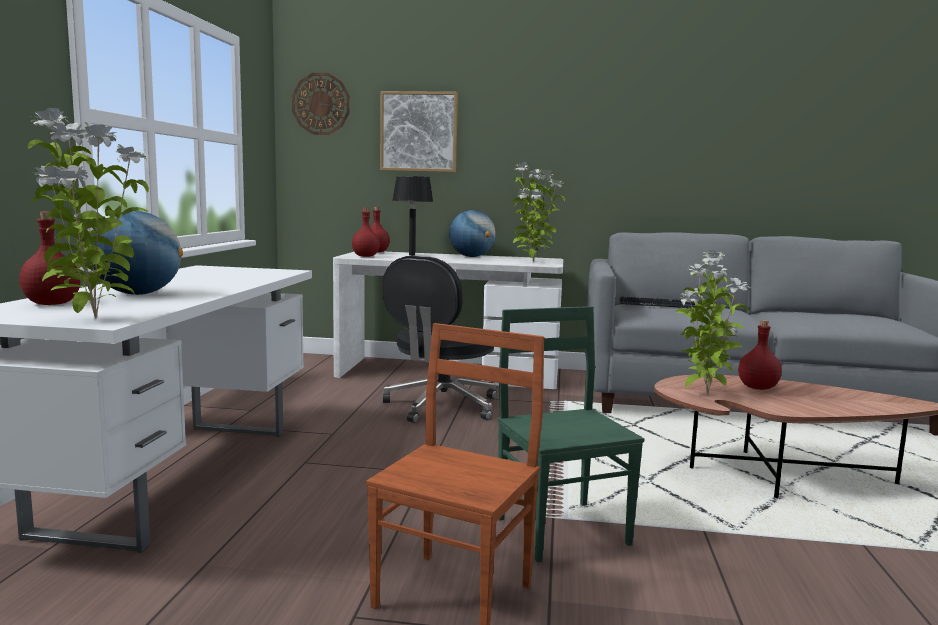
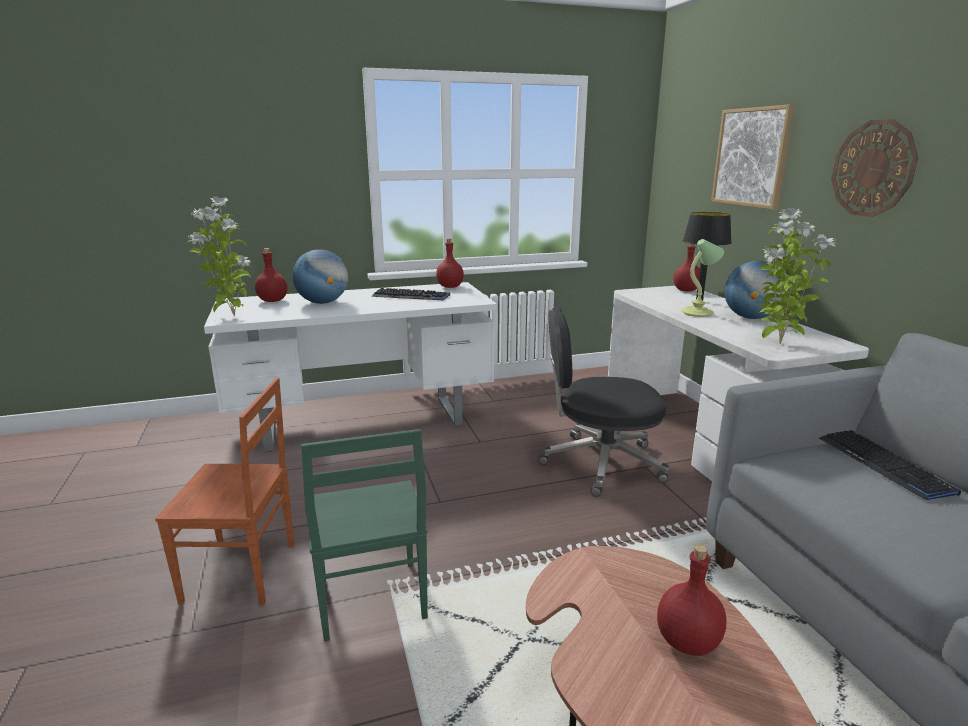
camera: 65 degrees right, 10 degrees up
(208, 277) = (411, 296): none -> keyboard
(321, 104) = (682, 127): wall clock -> wall clock (873, 168)
(365, 256) = (643, 294): red bottle -> red bottle (450, 286)
(441, 258) = (698, 313): none -> table lamp
(563, 530) = (370, 601): green chair -> green chair turned 120 degrees clockwise
(704, 395) = (588, 591): potted plant -> none

